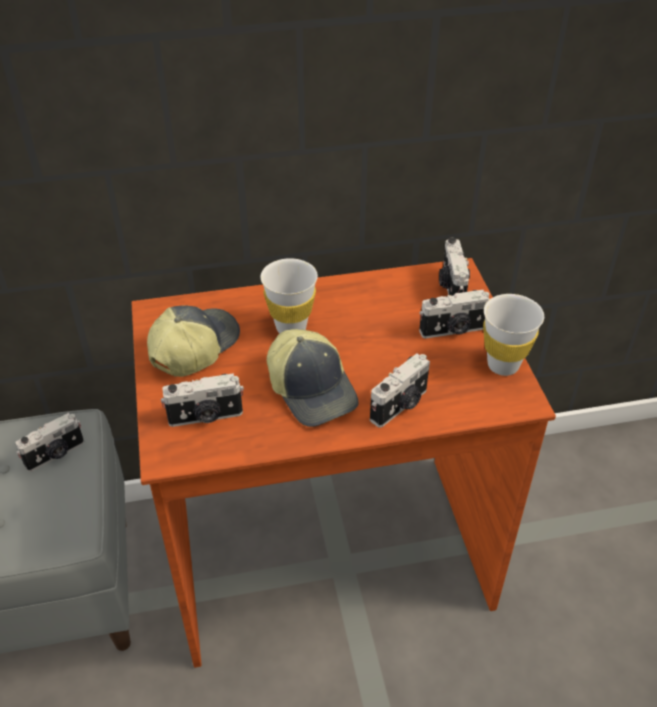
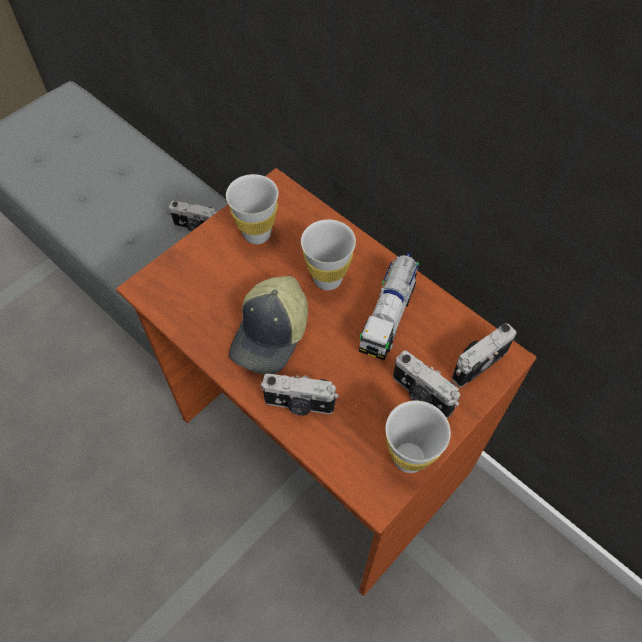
camera: 55 degrees right, 15 degrees up
(193, 348) = (257, 234): cap -> white cup
(206, 417) = (195, 286): camera -> none
(363, 311) = (388, 316): none -> toy truck

